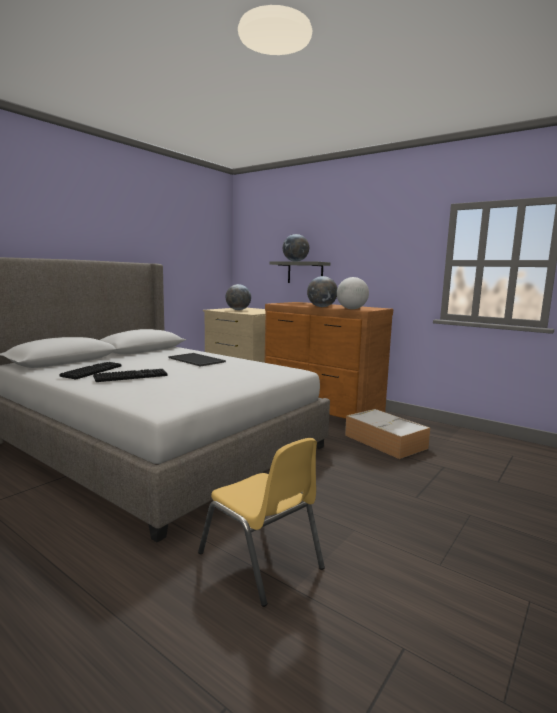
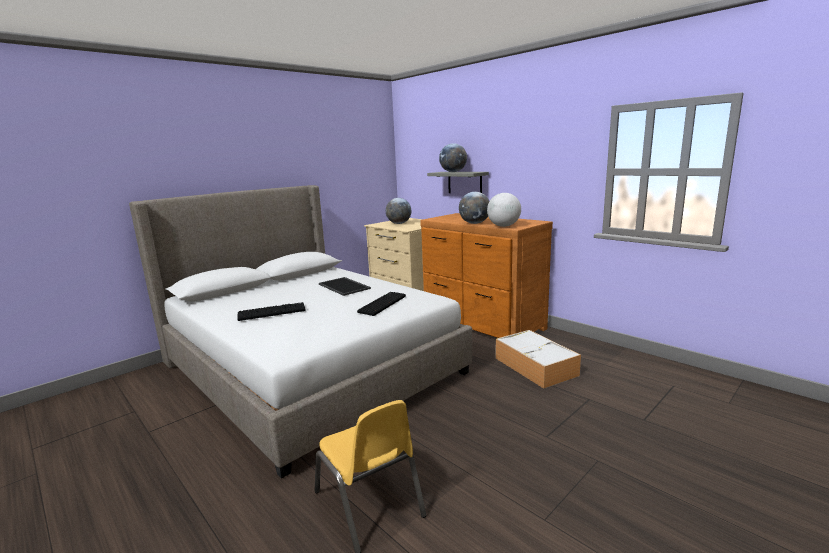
camera: 10 degrees right, 5 degrees up
(92, 371) = (241, 305): keyboard -> keyboard (382, 304)

